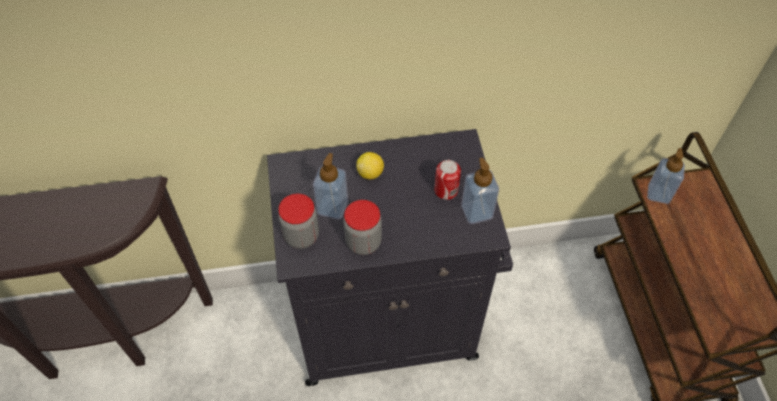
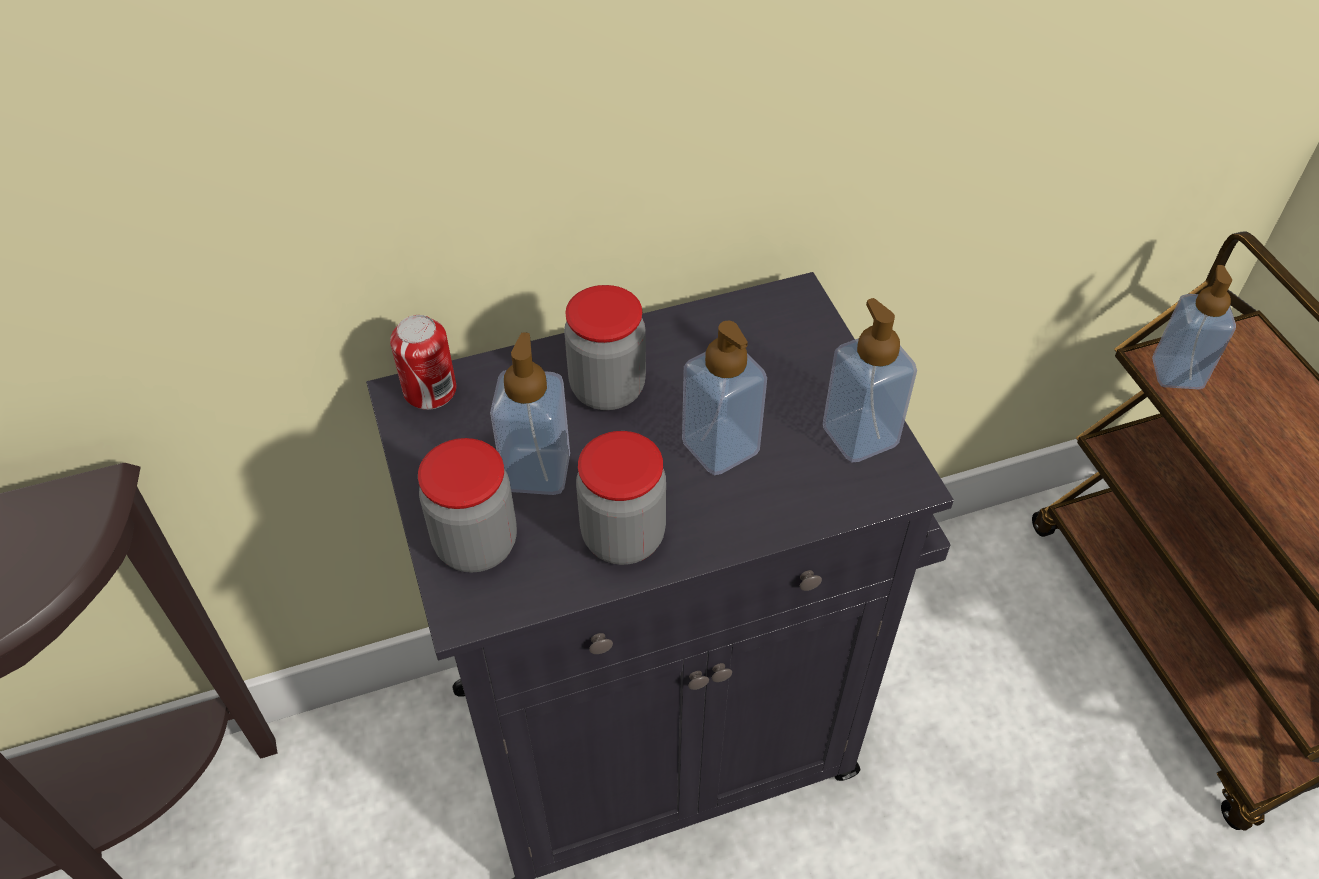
camera: 10 degrees left, 5 degrees down
(370, 173) = (607, 388): lemon -> jar
(414, 208) = (720, 447): none -> soap dispenser
(446, 190) = (781, 401): can -> can (430, 391)

